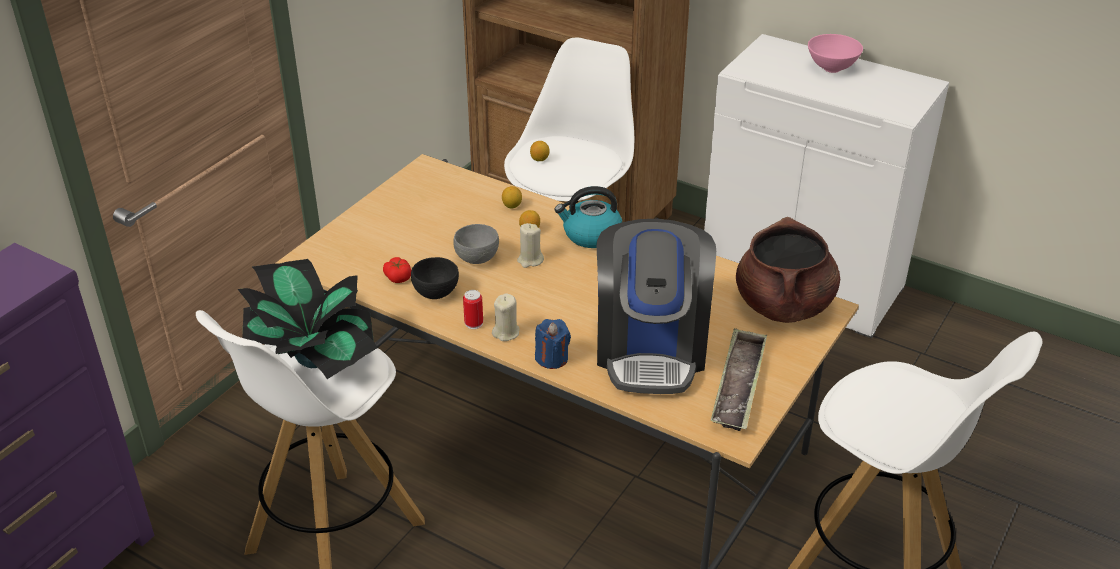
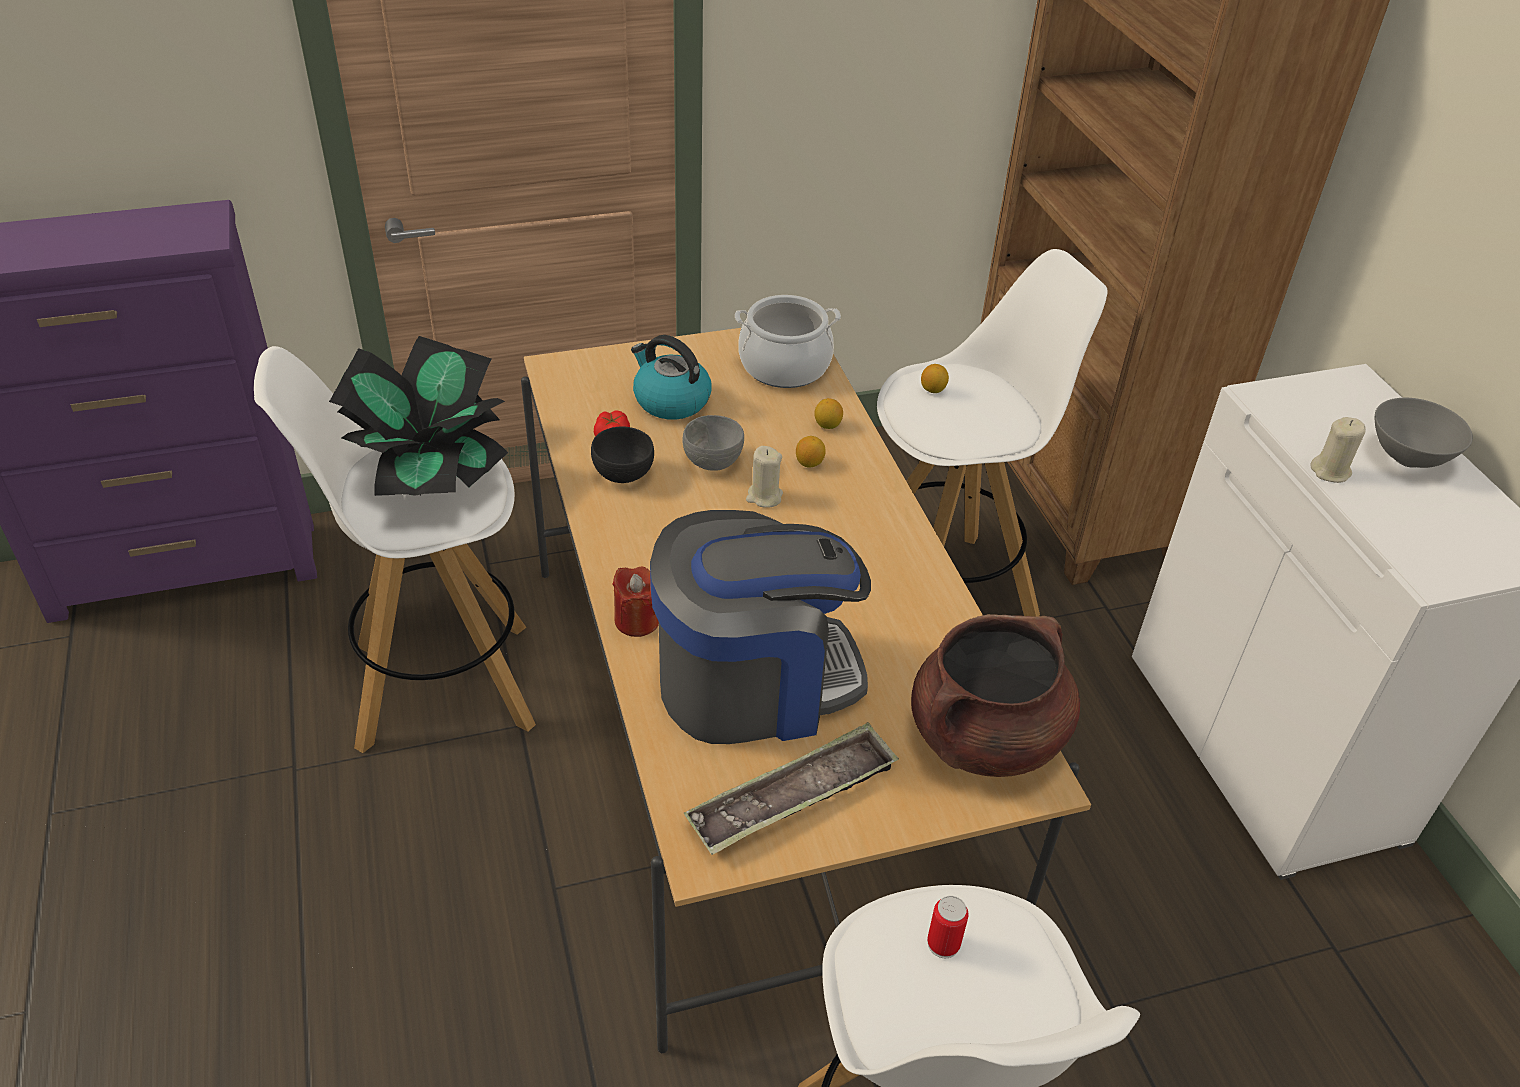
camera: 40 degrees right, 5 degrees up
(444, 187) = (785, 366): none -> cooking pot
(474, 323) = (614, 530): can -> can (943, 944)
(506, 332) = (631, 561): beige candle -> beige candle (1330, 471)
(552, 358) = (637, 620): blue candle -> red candle
(591, 235) = (869, 508): kettle -> kettle (670, 401)
(651, 349) = (754, 682): coffee machine -> coffee machine turned 150 degrees counterclockwise
(831, 68) = (1406, 458): pink bowl -> grey bowl

